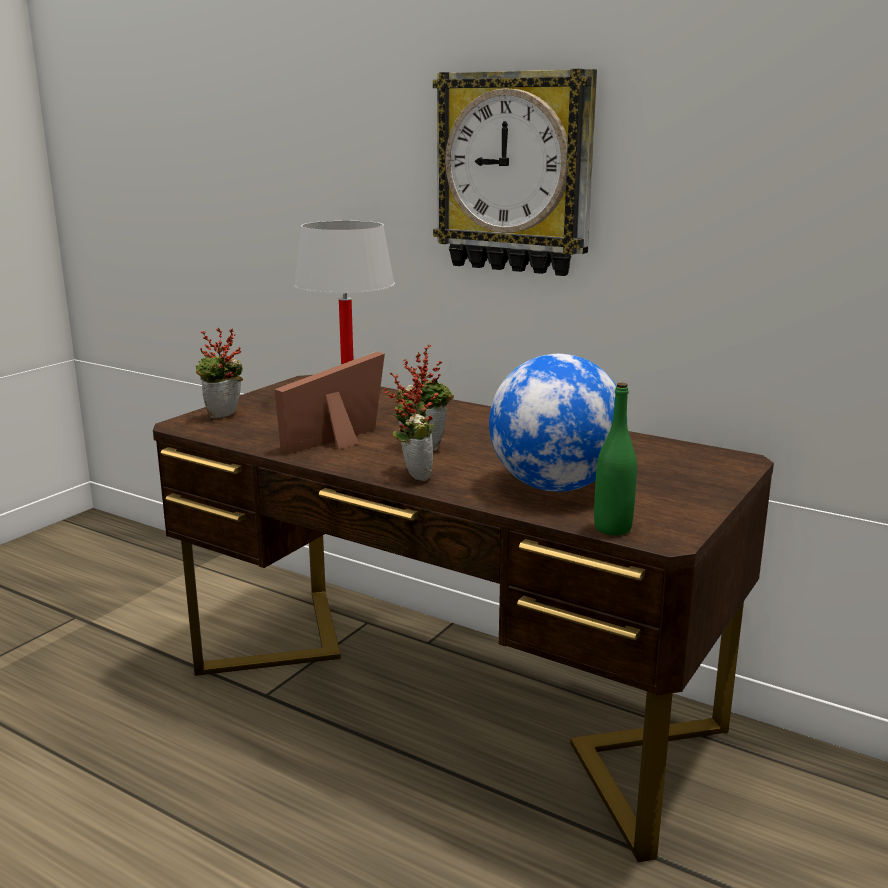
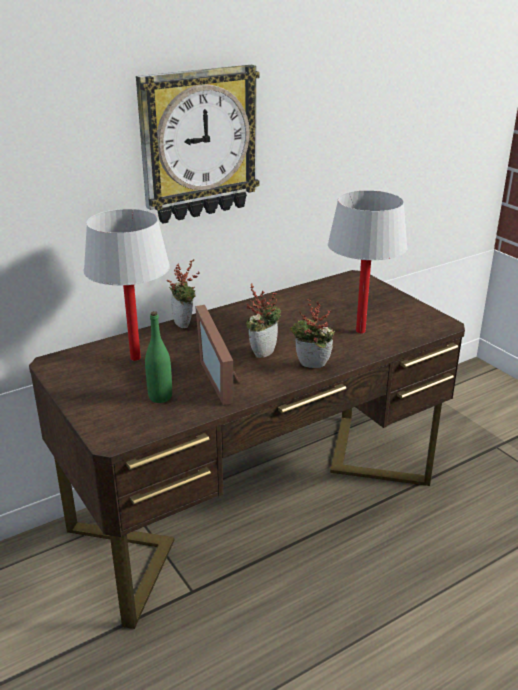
camera: 65 degrees left, 10 degrees up
(224, 416) = (110, 416): potted plant -> potted plant (185, 324)
(555, 486) = (360, 331): globe -> white table lamp
(612, 528) = (426, 332): green bottle -> green bottle (160, 397)

